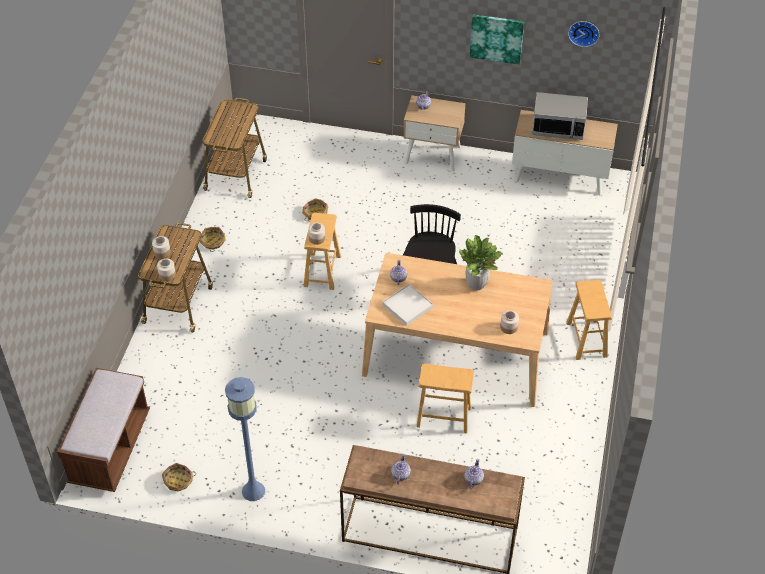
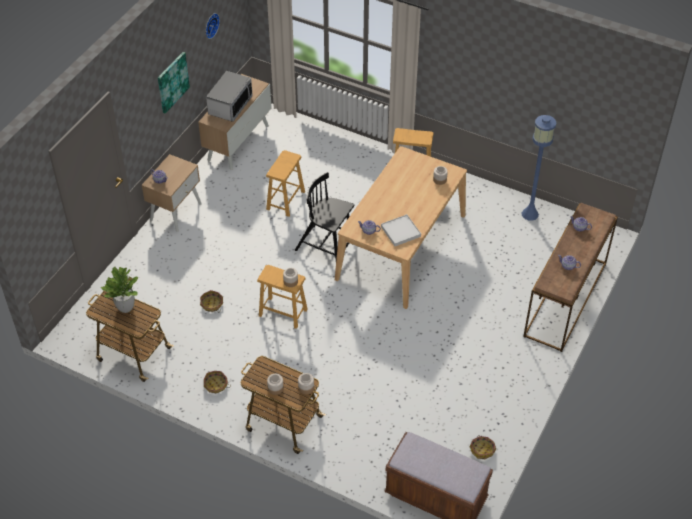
camera: 75 degrees left, 0 degrees up
(253, 491) = (503, 400): blue floor lamp -> blue floor lamp (530, 214)
(443, 417) = (461, 268): brown stool -> brown stool (286, 200)
(476, 285) = (391, 187): potted plant -> potted plant (126, 307)

